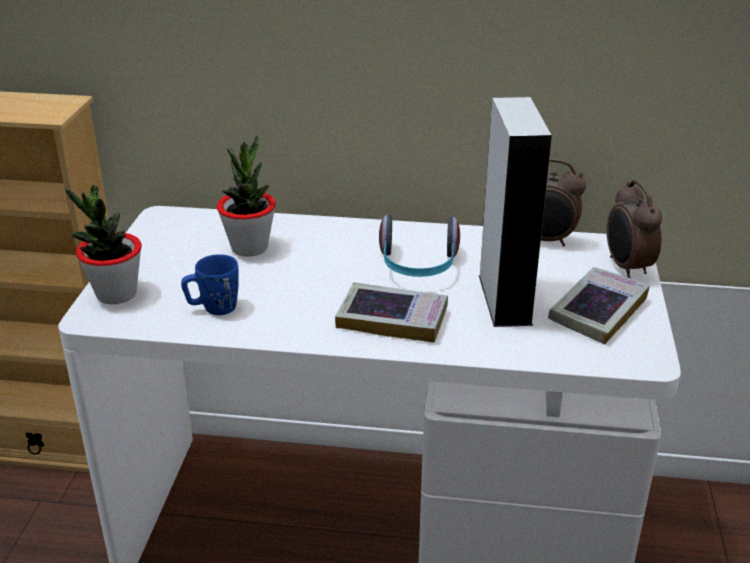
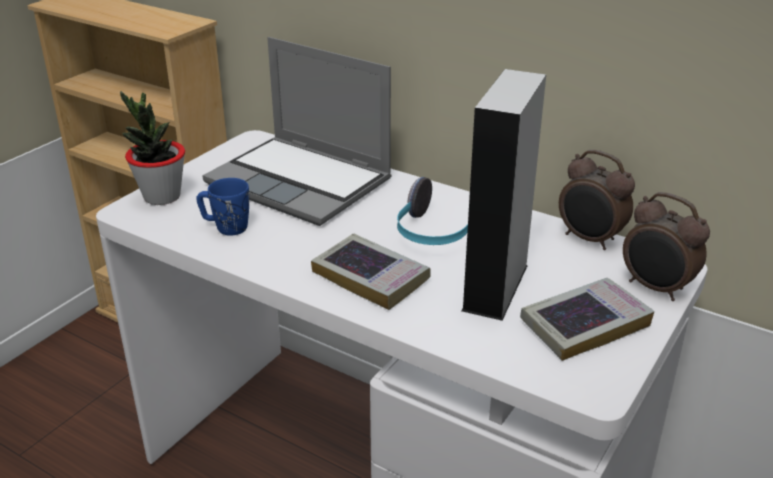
camera: 25 degrees right, 0 degrees up
(249, 247) = (302, 182): potted plant -> laptop
(626, 268) = (656, 288): alarm clock -> alarm clock turned 60 degrees counterclockwise

